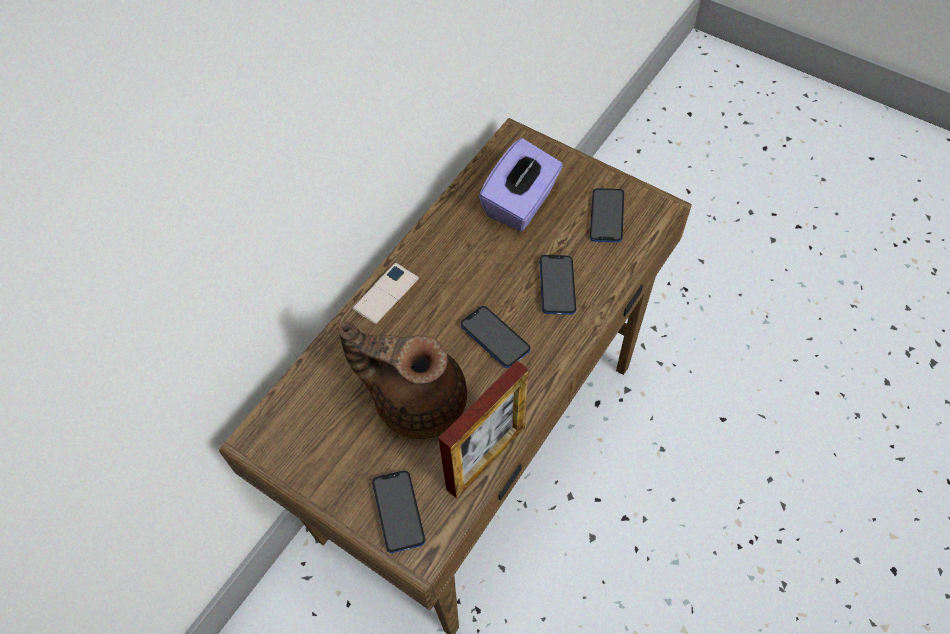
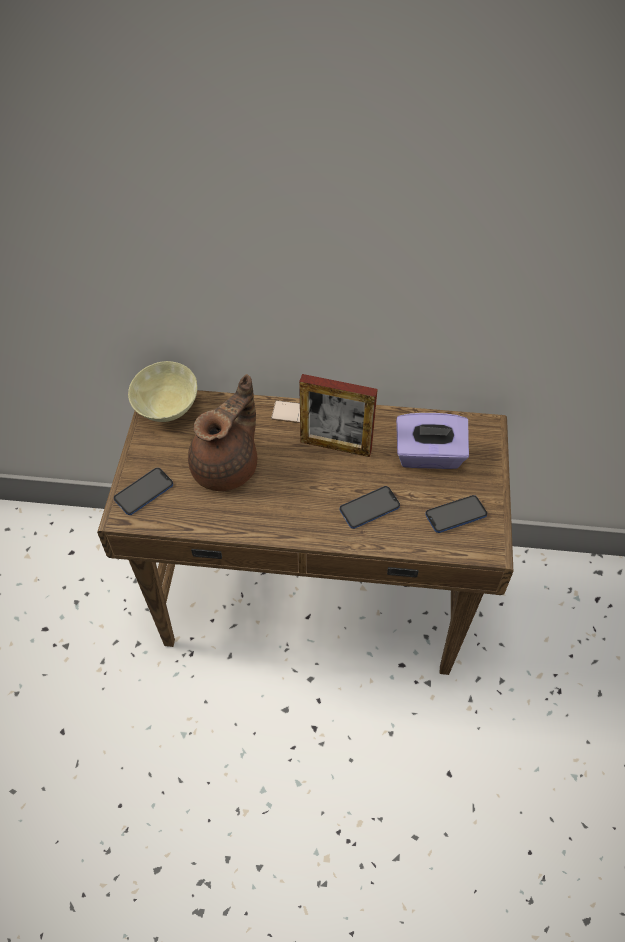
camera: 60 degrees right, 5 degrees down
(282, 434) = (166, 410): none -> beige bowl
(416, 400) = (227, 466): brown teapot -> brown teapot turned 45 degrees clockwise
(486, 458) = (205, 523): picture frame -> picture frame (336, 446)
(495, 337) = (301, 489): phone -> none

